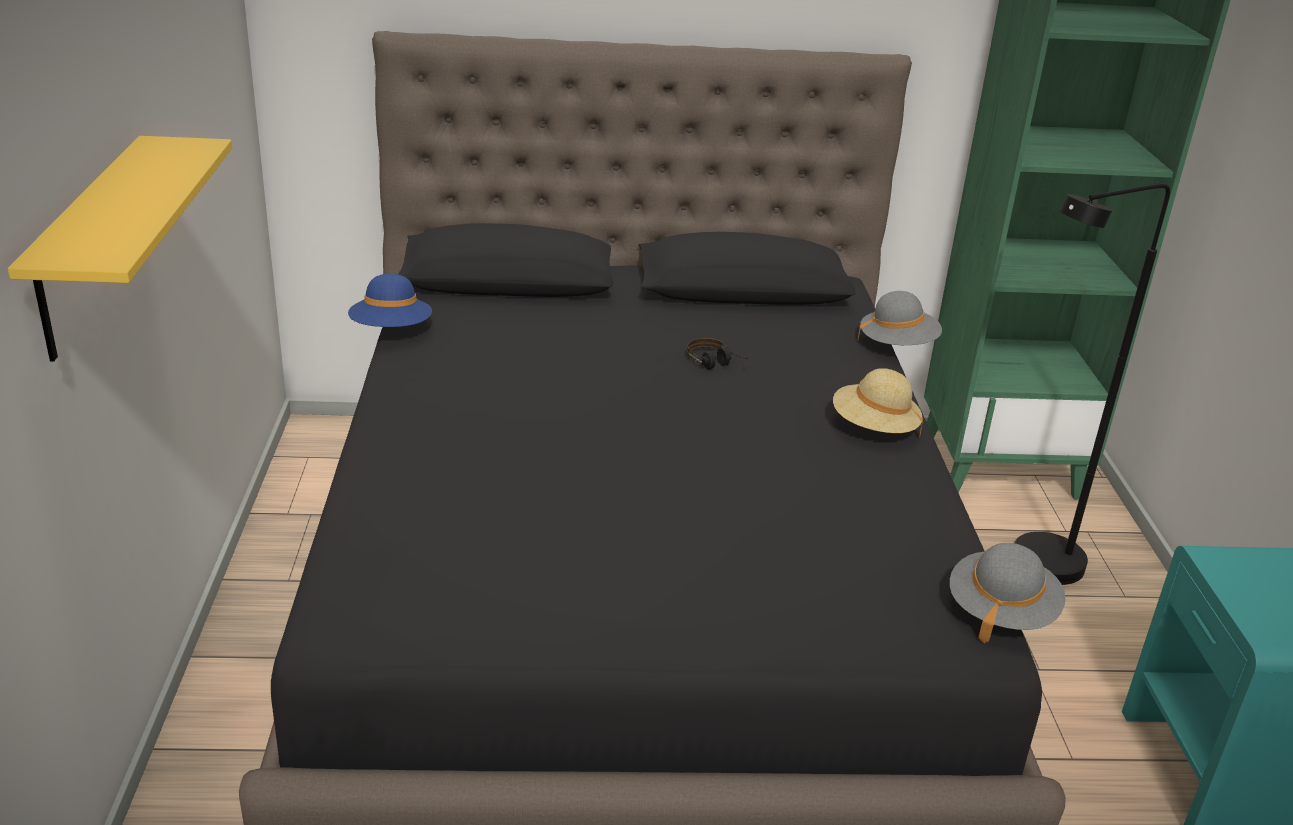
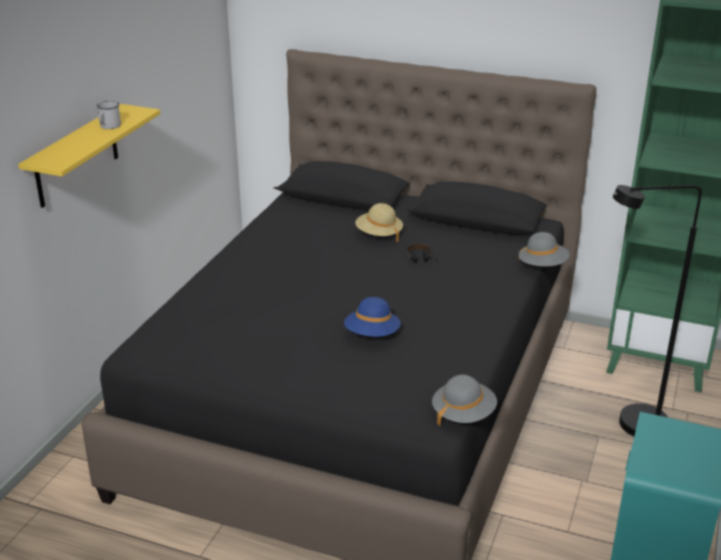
camera: 25 degrees right, 0 degrees up
(154, 178) = (108, 127): none -> white mug
(391, 330) = (260, 216): blue hat -> blue hat (372, 335)
(873, 428) = (482, 309): beige hat -> beige hat (379, 234)

